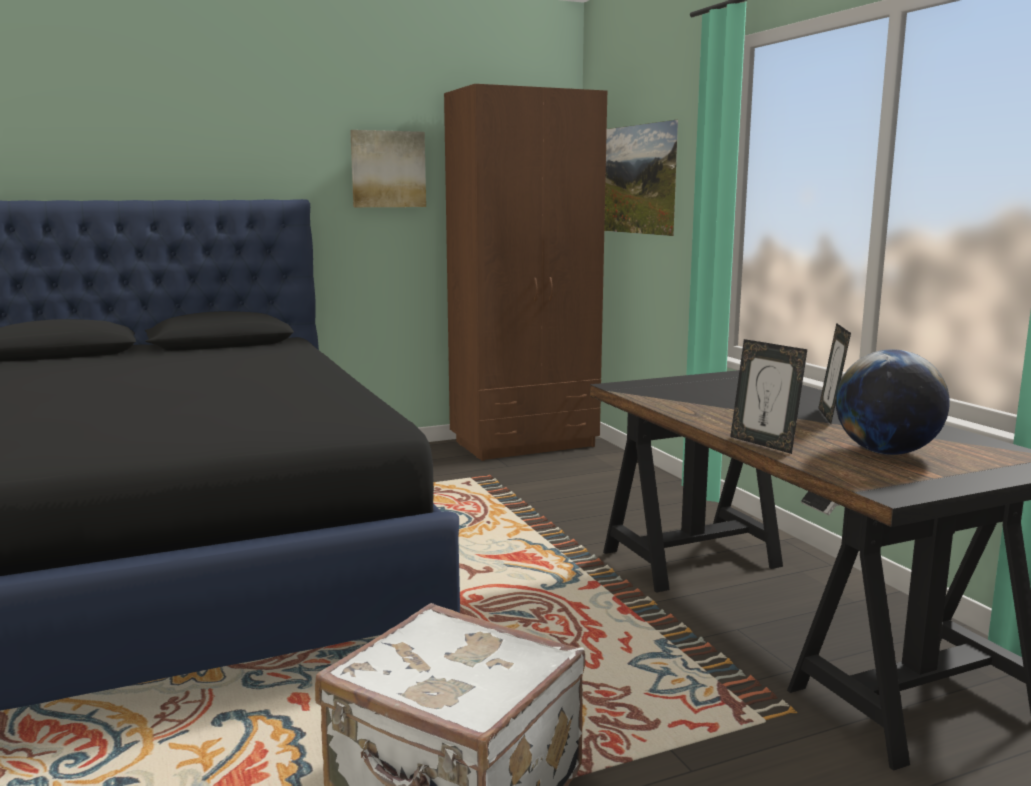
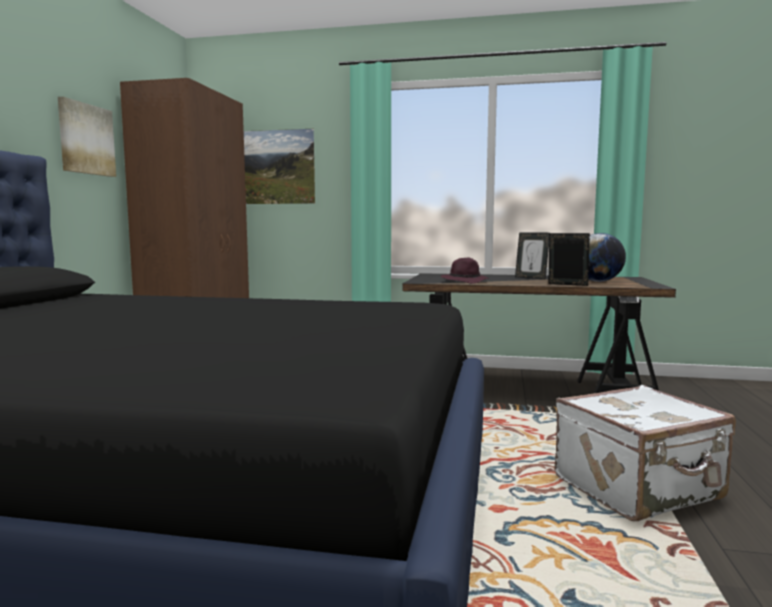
camera: 55 degrees left, 5 degrees down
(681, 399) = (465, 281): none -> purple hat
(764, 444) = (567, 285): picture frame -> picture frame turned 150 degrees counterclockwise

